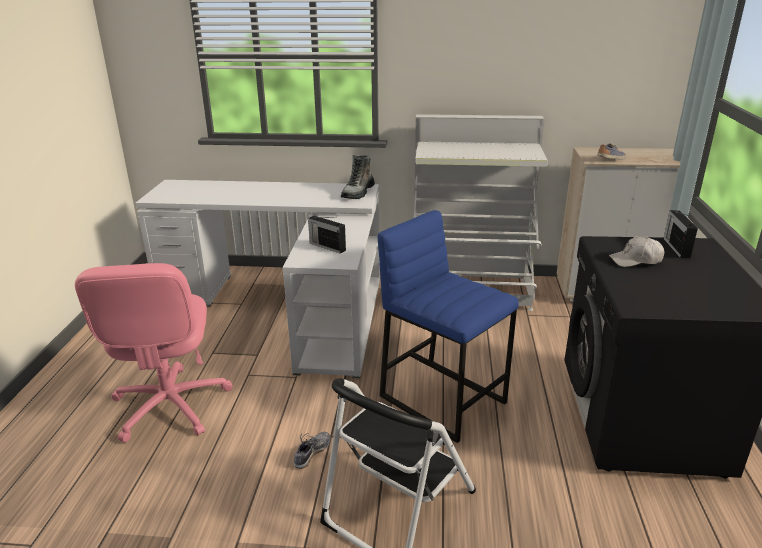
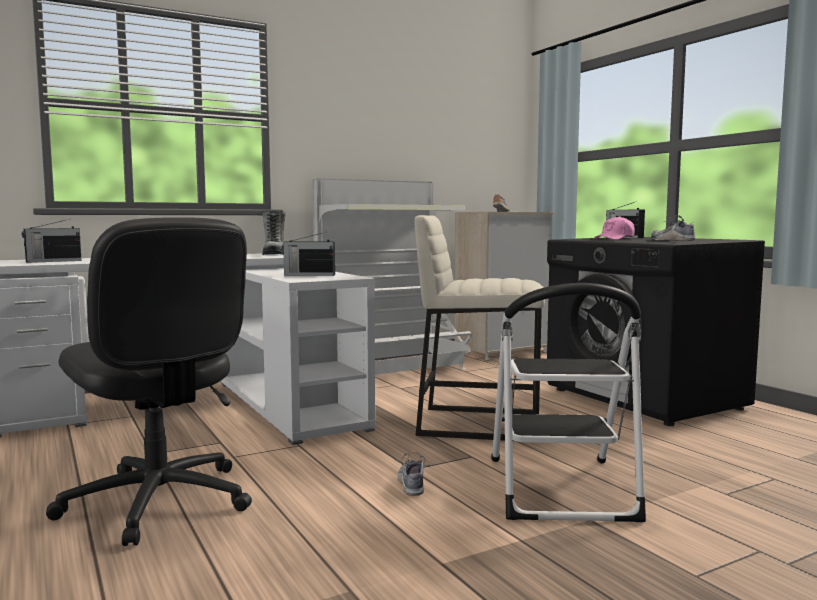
camera: 35 degrees left, 20 degrees down
(170, 405) = (157, 501): pink office chair -> black office chair
(191, 192) = (52, 261): none -> radio
(442, 399) = (478, 424): blue stool -> beige stool
(636, 260) = (615, 239): white cap -> pink cap
(670, 292) = (672, 240): none -> shoe

